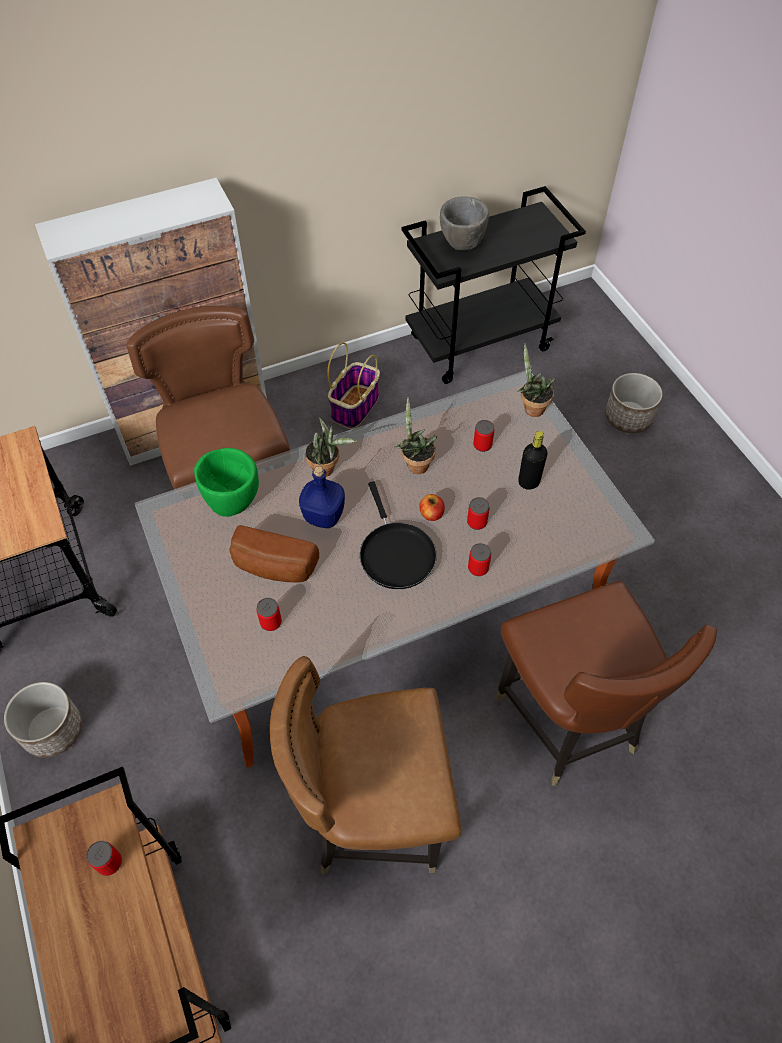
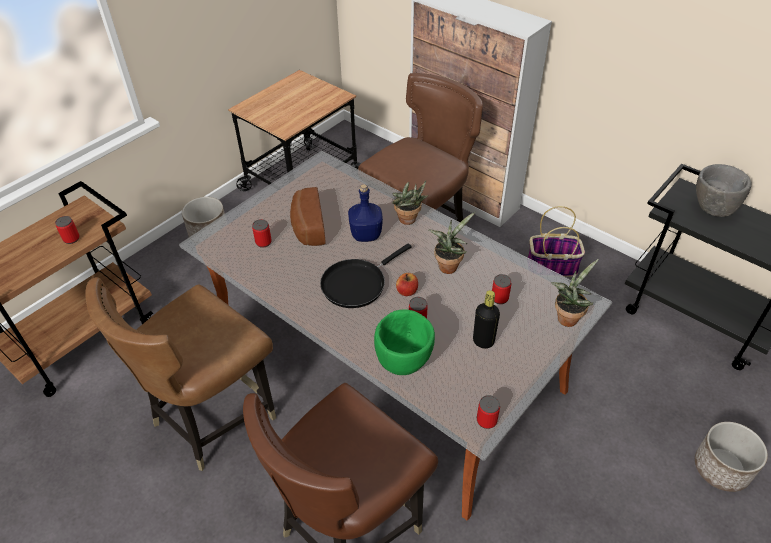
camera: 65 degrees right, 10 degrees down
(232, 501) = (349, 188): green bowl -> green bowl (404, 363)
(373, 815) = (212, 417): brown chair -> brown chair turned 105 degrees counterclockwise
(478, 568) = (373, 337): can -> can (486, 420)

